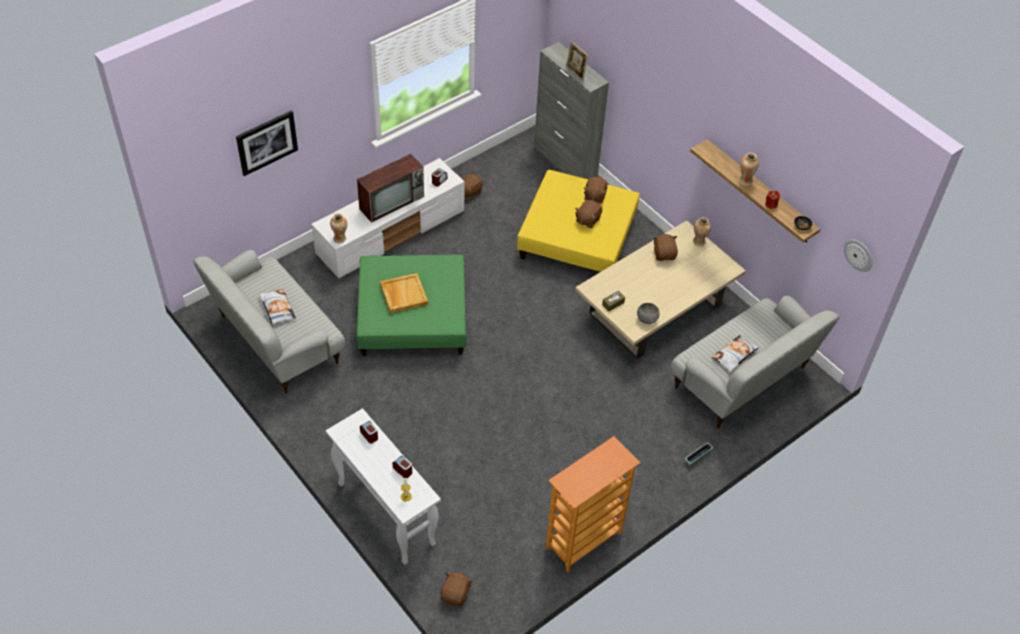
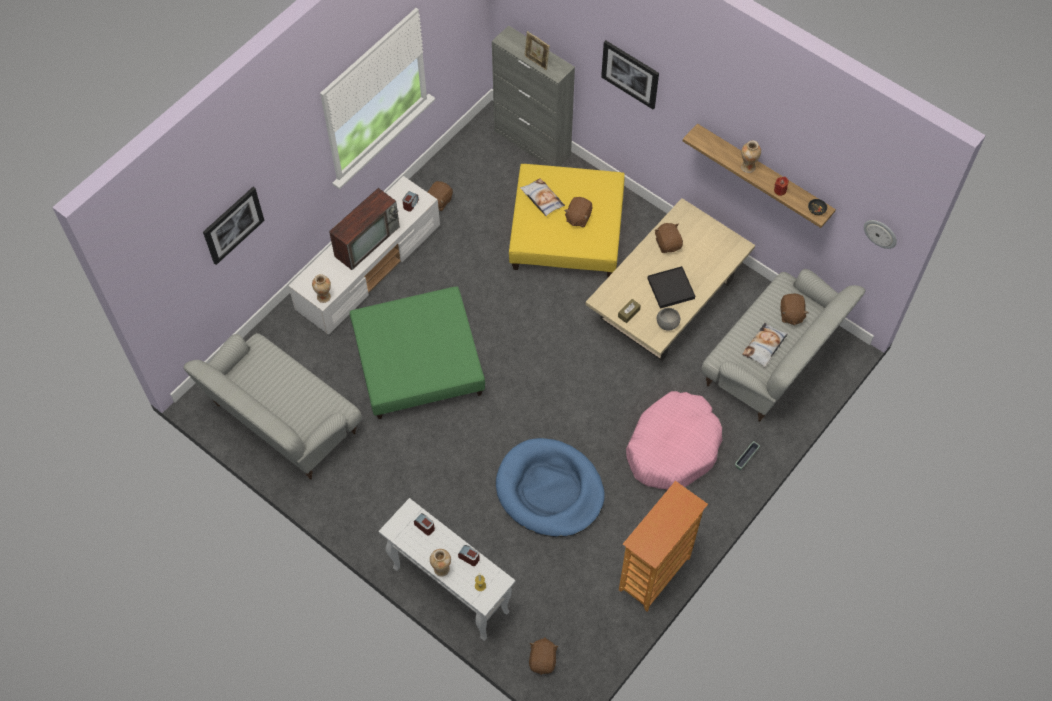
camera: 10 degrees left, 10 degrees up
(277, 308) = (281, 394): pillow -> pillow (542, 199)
(403, 294) = (408, 347): beige tray -> none
(503, 447) = (550, 490): none -> blue dog bed
(594, 196) = (578, 187): brown plush toy -> brown plush toy (791, 314)
(629, 433) = (673, 447): none -> pink dog bed
(655, 88) = (630, 74): none -> picture
(657, 291) = (670, 288): none -> black tray
(699, 242) = (700, 221): vase -> vase (441, 569)

